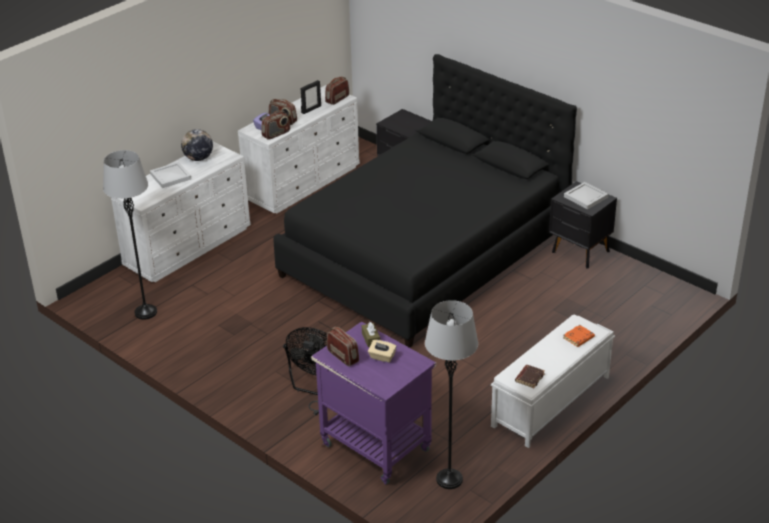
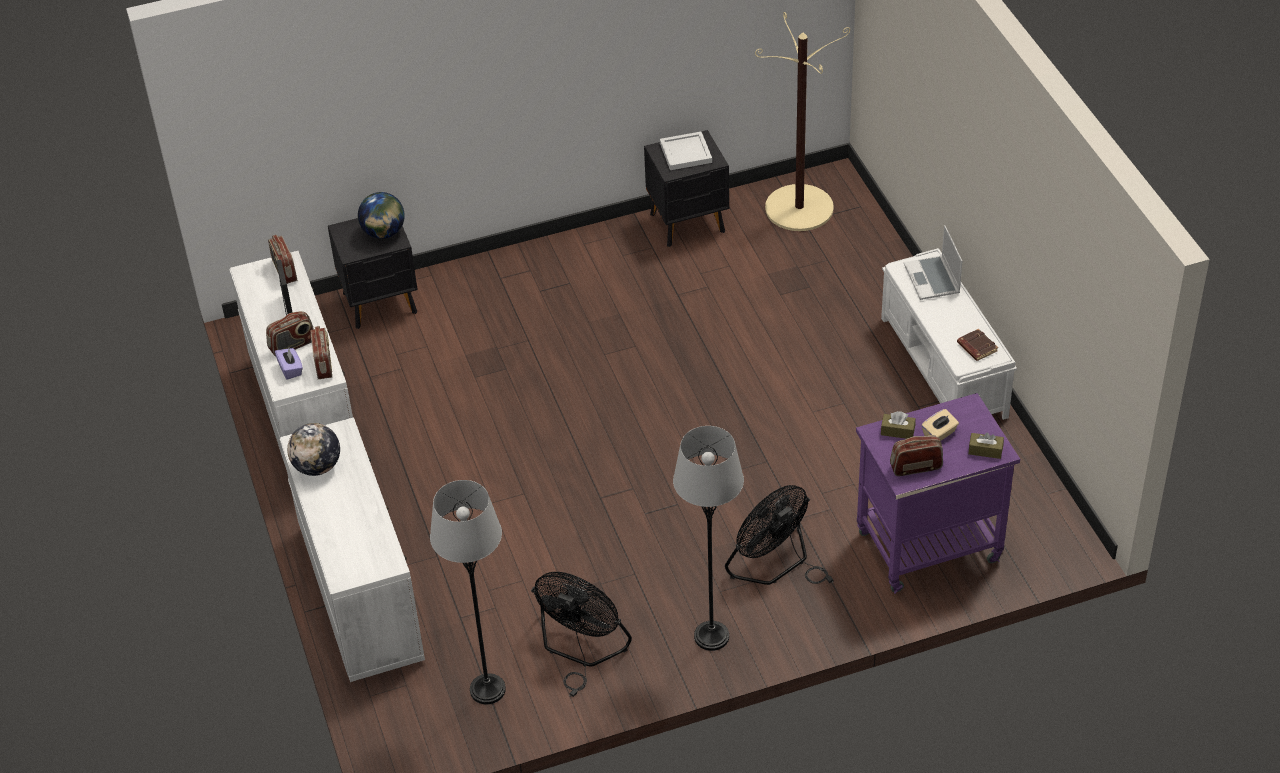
camera: 60 degrees left, 10 degrees up
(170, 177) = (342, 512): white tray -> none
(194, 333) = (578, 650): none -> black fan
(382, 382) = (985, 450): none -> brown tissue box
(412, 126) = (384, 233): none -> globe
(426, 254) = (581, 358): black bed -> none
(449, 479) = (1020, 504): grey floor lamp -> grey floor lamp (711, 636)
(578, 338) = (933, 279): orange book -> laptop
(641, 290) = (799, 208): none -> beige clothes rack

